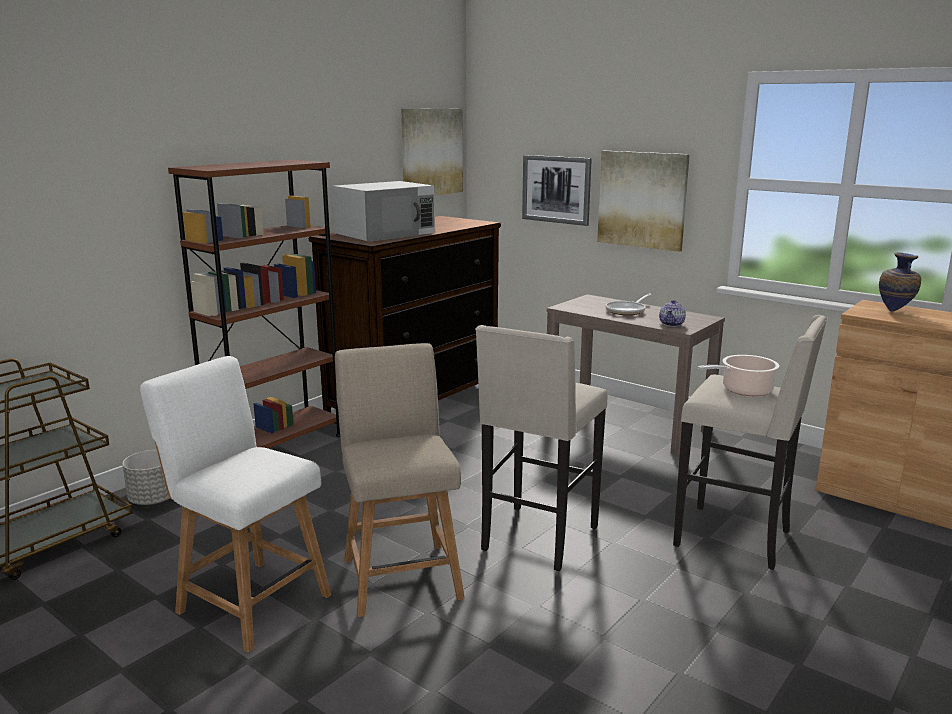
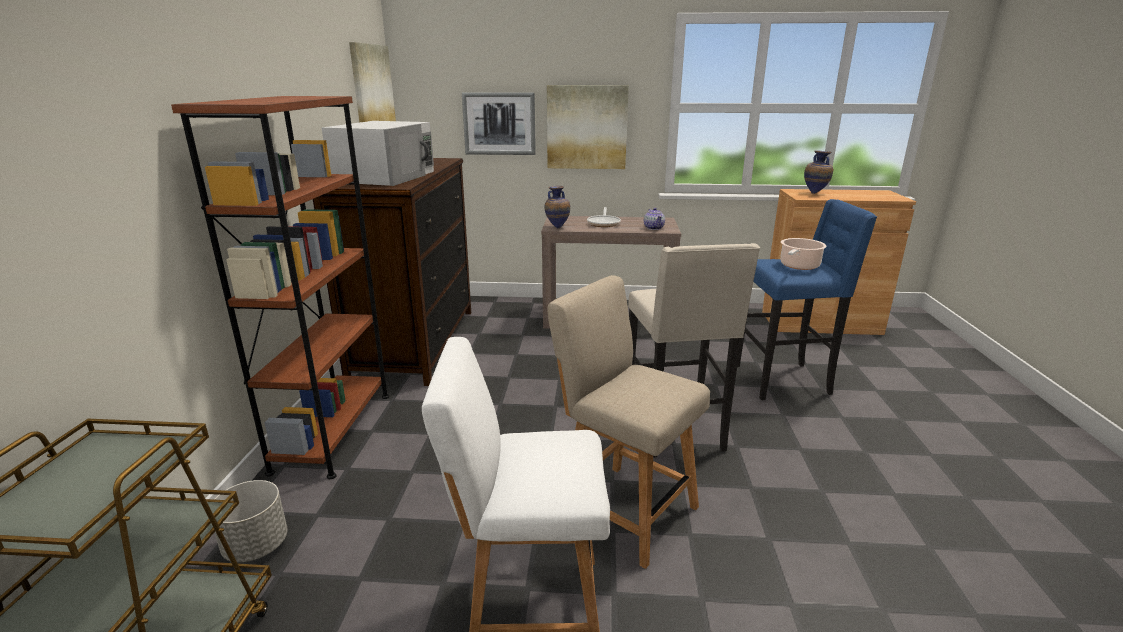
camera: 35 degrees left, 5 degrees up
(569, 307) = (557, 227): none -> vase
(735, 538) = (783, 380): beige stool -> blue stool

